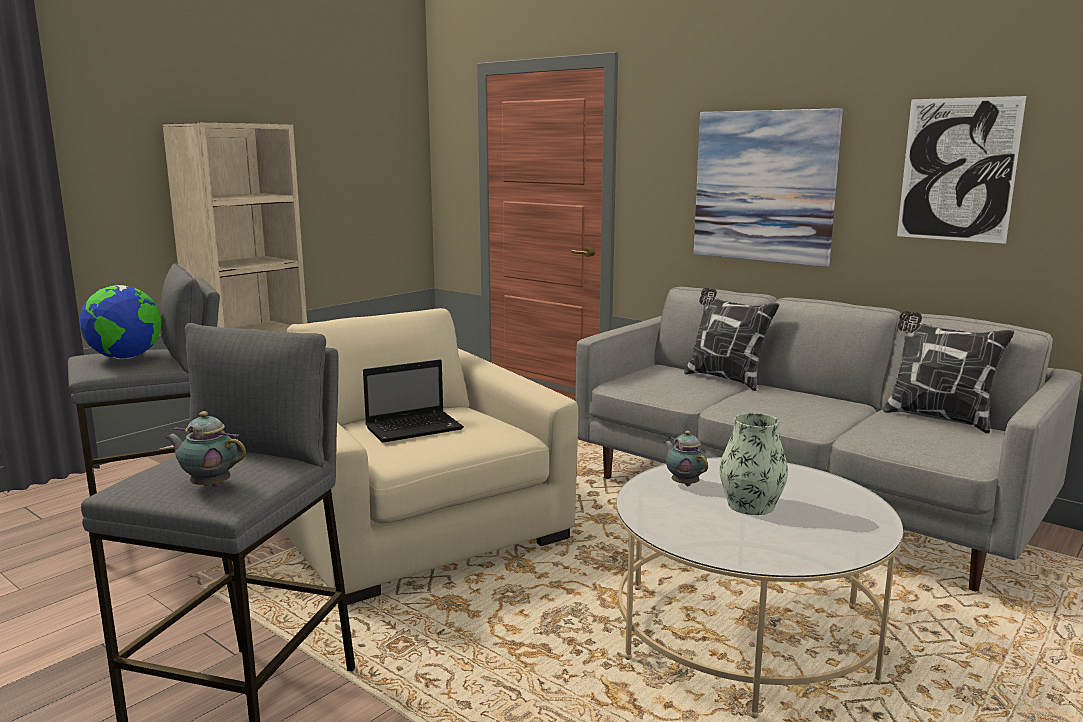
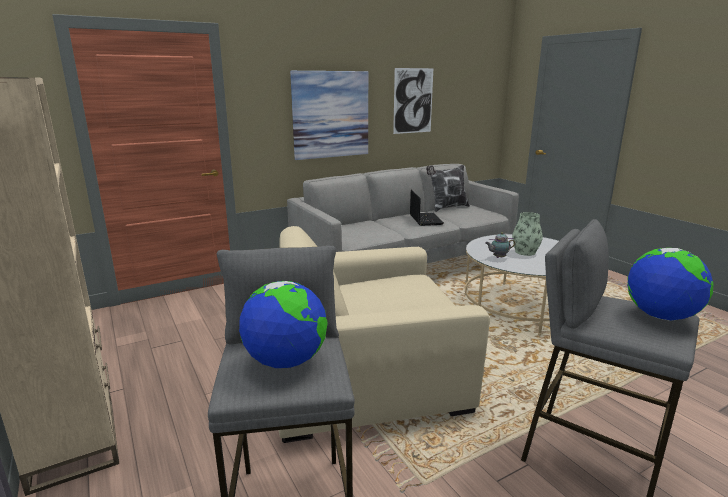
camera: 70 degrees left, 5 degrees up
(209, 485) = (660, 316): teapot -> globe
(415, 428) = (392, 300): laptop -> laptop (425, 219)
(725, 379) = (364, 222): pillow -> none

